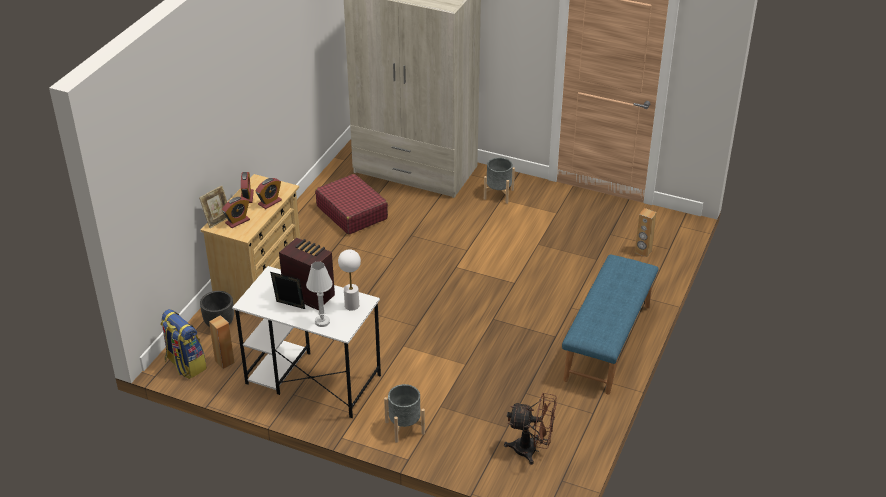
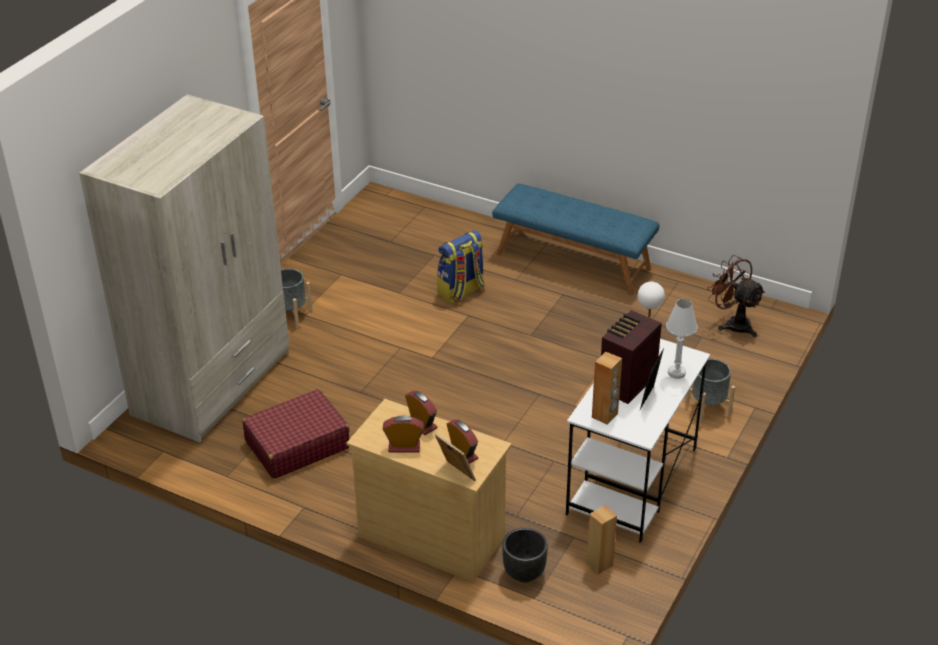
camera: 85 degrees left, 0 degrees up
(185, 365) = (605, 604): backpack -> backpack (461, 291)
(531, 450) = (733, 323): brown fan -> brown fan turned 60 degrees counterclockwise
(643, 251) = (426, 223): brown speaker -> brown speaker (605, 415)

